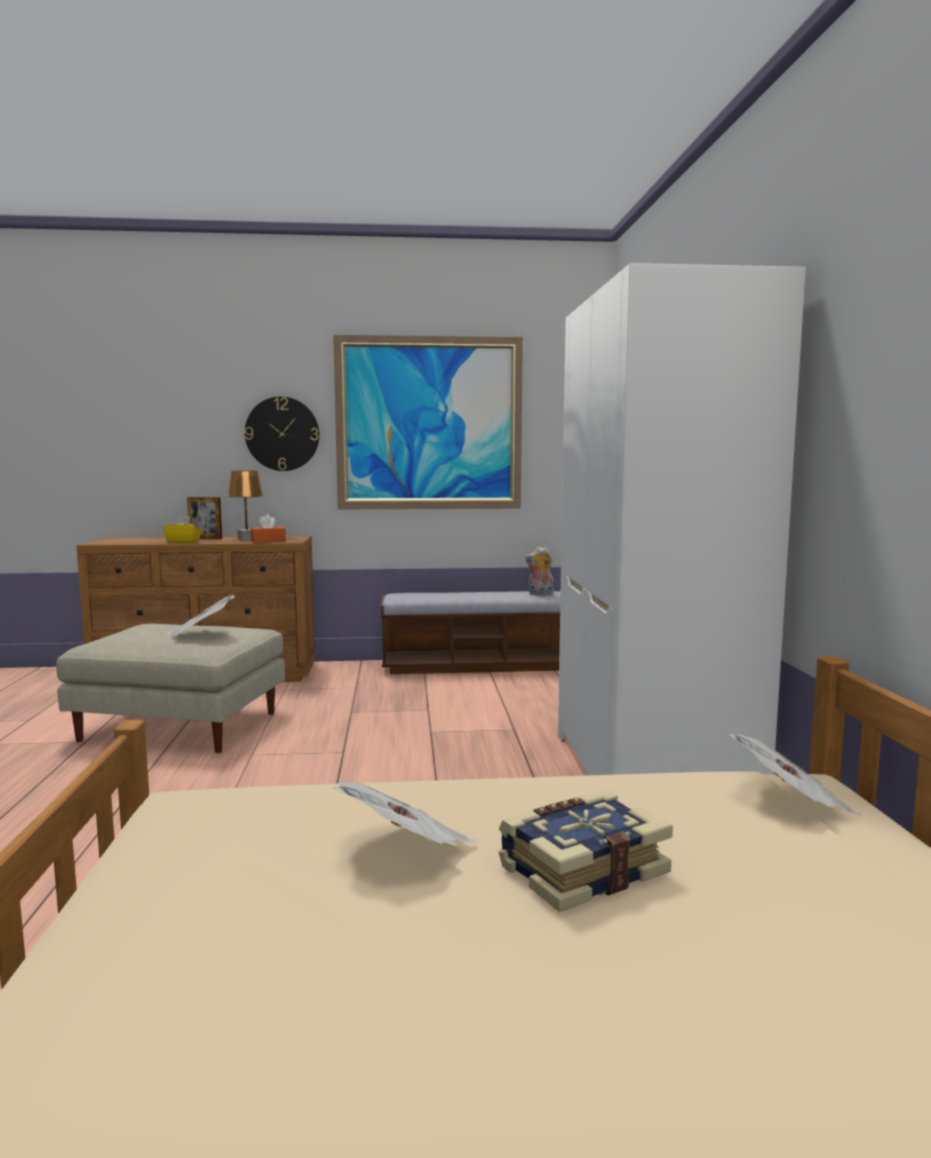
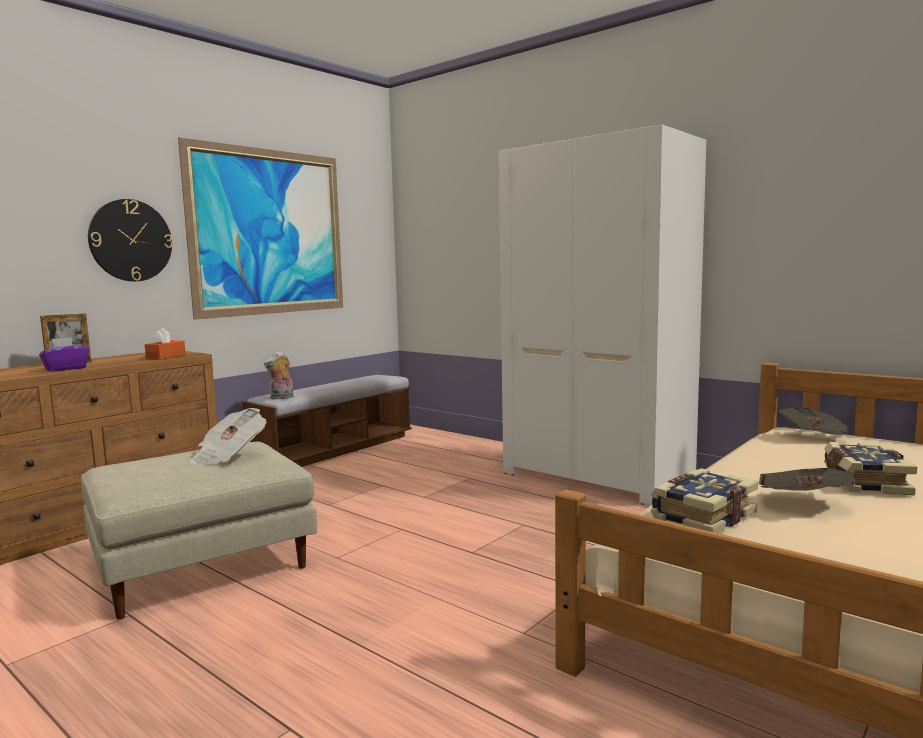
camera: 45 degrees left, 0 degrees up
(183, 541) = (65, 369): yellow tissue box -> purple tissue box
(246, 538) = (123, 358): brown table lamp -> none
(281, 809) = (701, 516): none -> book
(540, 594) = (379, 378): plush toy -> plush toy (281, 398)

